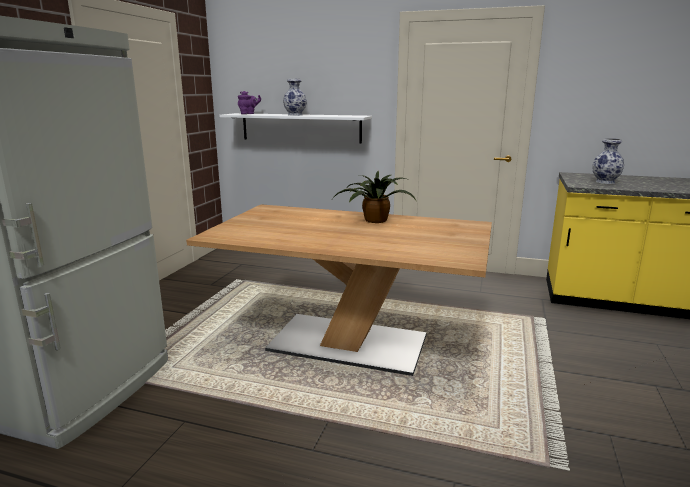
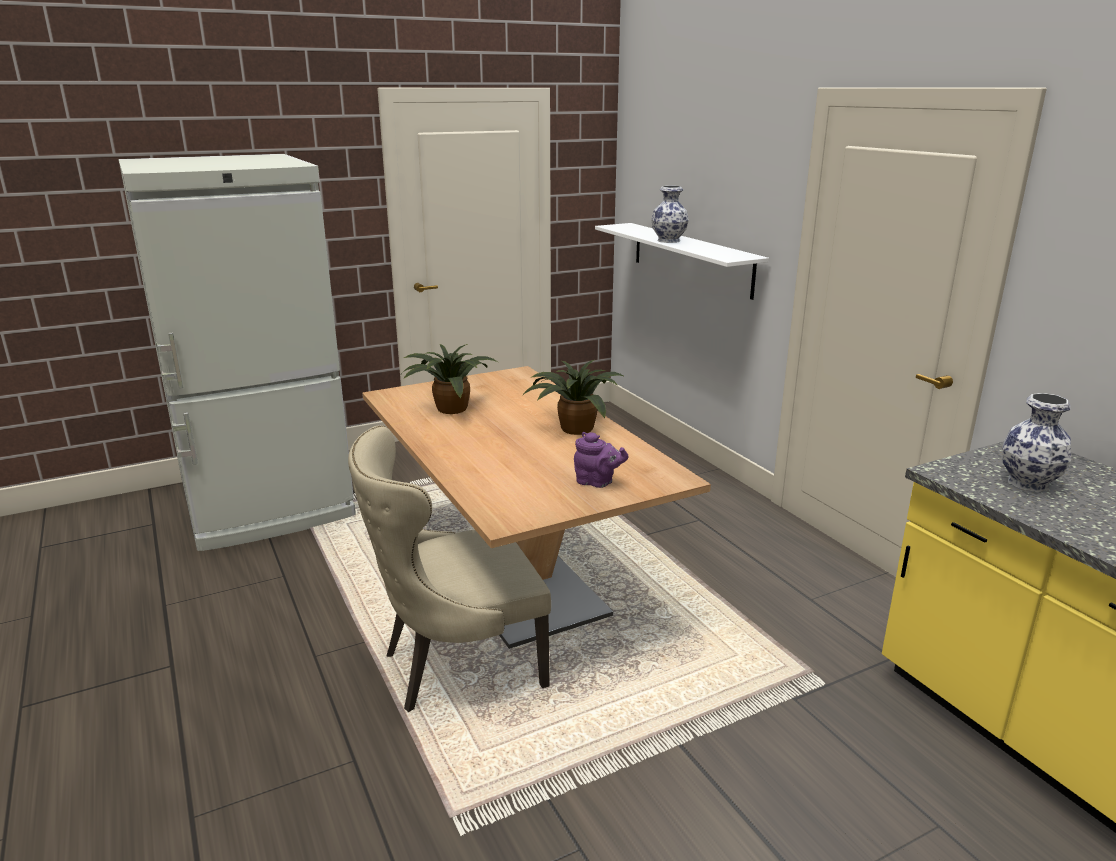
camera: 45 degrees right, 5 degrees up
(249, 114) = (629, 229): purple teapot -> purple teapot (597, 482)
(277, 231) = (449, 408): none -> potted plant
(405, 400) = (456, 666): none -> beige chair

